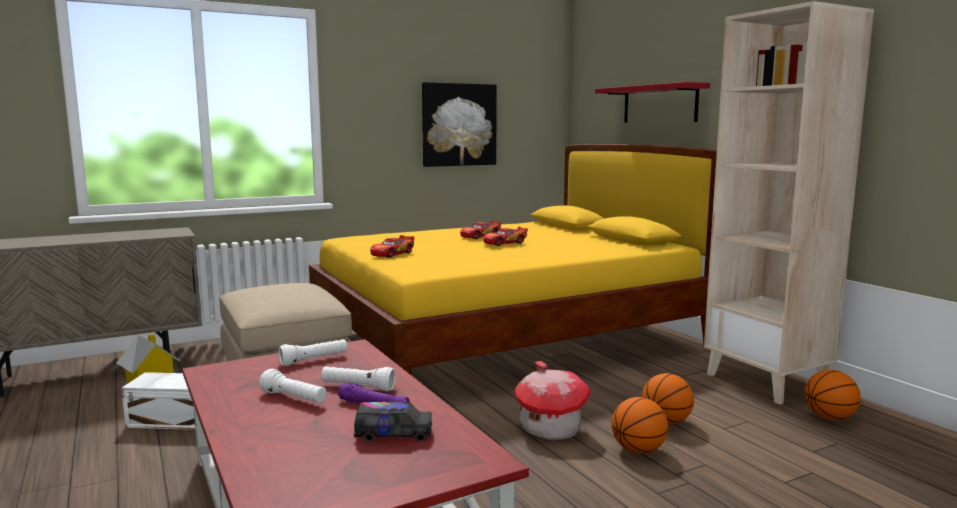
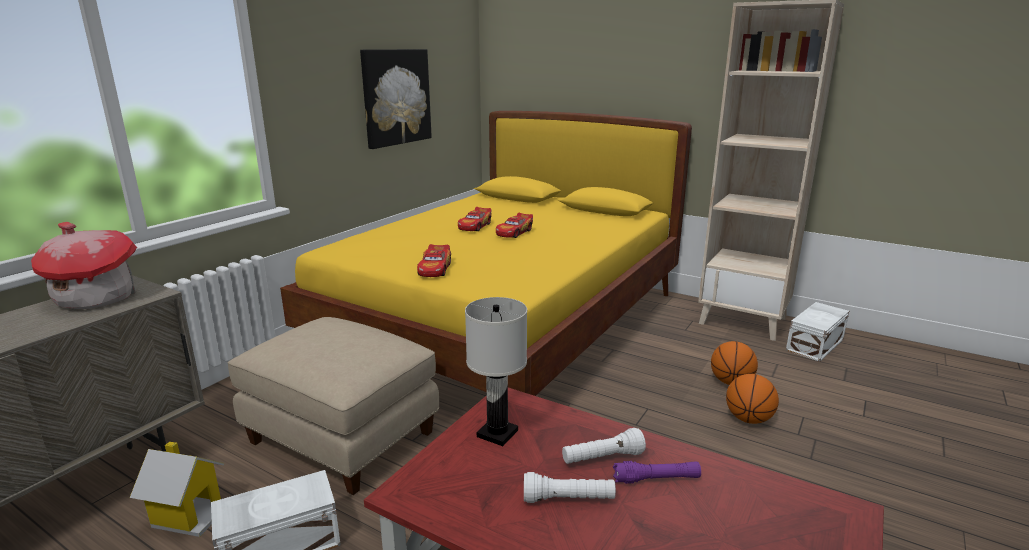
camera: 30 degrees left, 10 degrees up
(314, 360) = (498, 433): white flashlight -> white table lamp
(394, 434) = (733, 512): toy truck -> none
(550, 428) = (662, 418): toy house -> toy house (96, 298)
(659, 104) = (603, 74): red shelf -> none
(829, 418) = (816, 345): basketball -> white storage box

